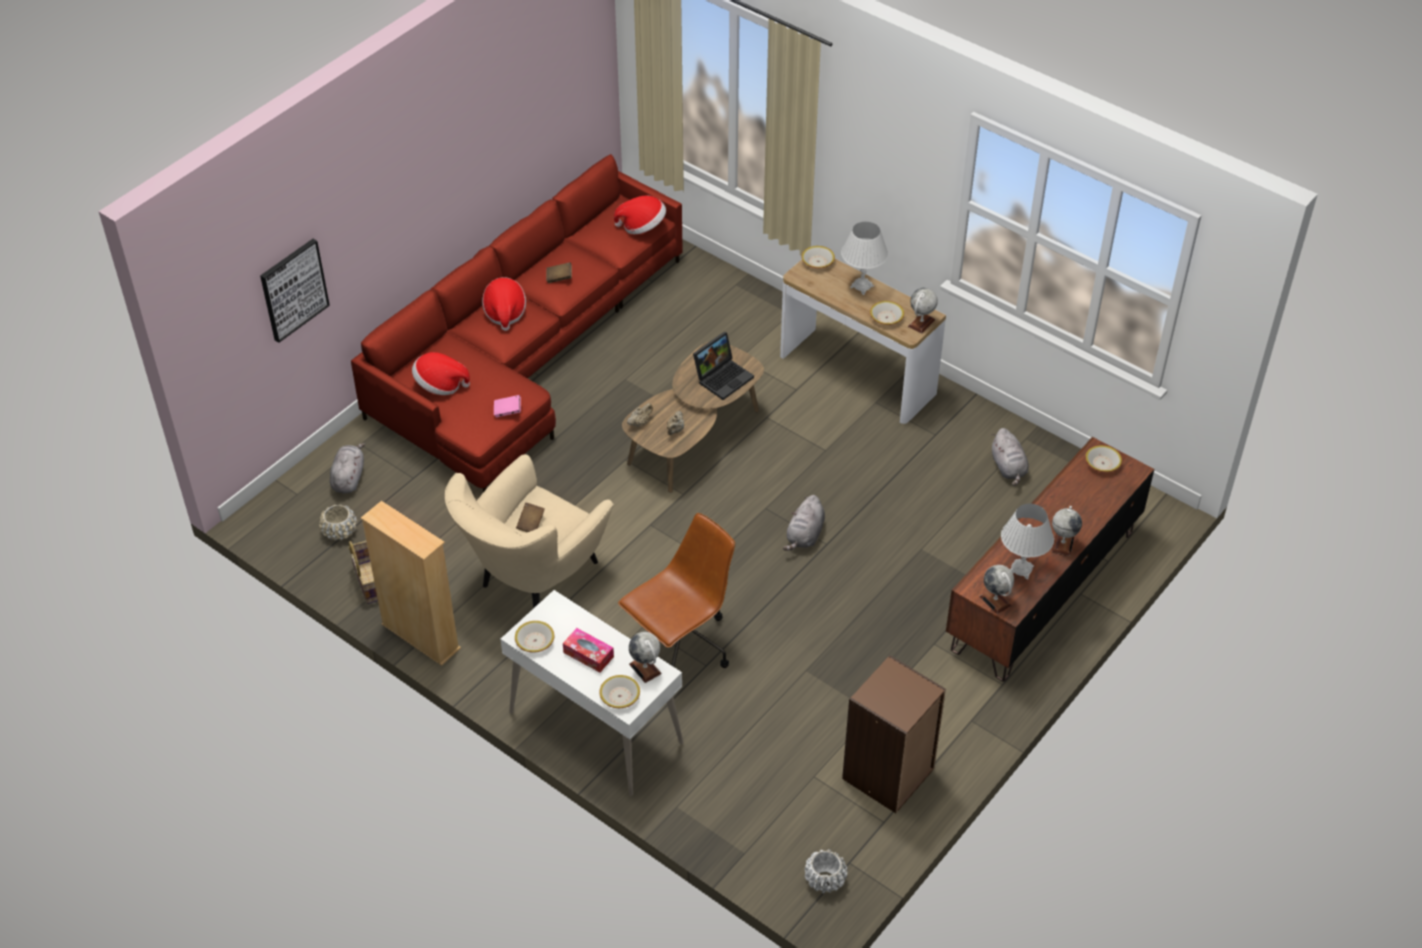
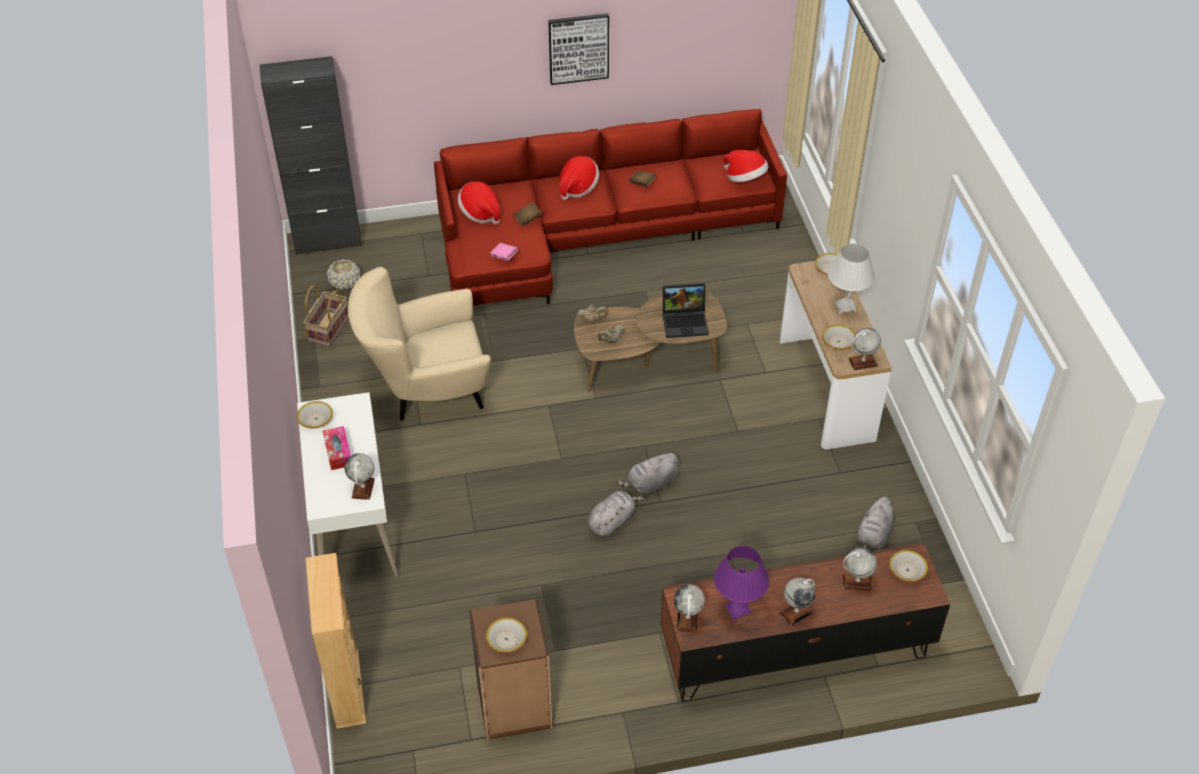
camera: 40 degrees right, 0 degrees up
(275, 503) = (328, 240): none -> black cabinet
(293, 289) = (382, 74): picture -> picture (578, 48)
(348, 478) = (389, 251): grey plush toy -> grey plush toy (612, 521)
(420, 637) = (315, 384): beige bookcase -> beige bookcase (347, 689)
(531, 523) = (432, 343): brown book -> brown book (527, 219)
(619, 696) = (324, 496): bowl -> bowl (506, 639)
(681, 647) = (472, 506): brown office chair -> none
(825, 880) = (382, 749): white planter -> none
(1021, 569) = (737, 609): white table lamp -> purple table lamp
(1079, 495) = (856, 582): none -> globe

